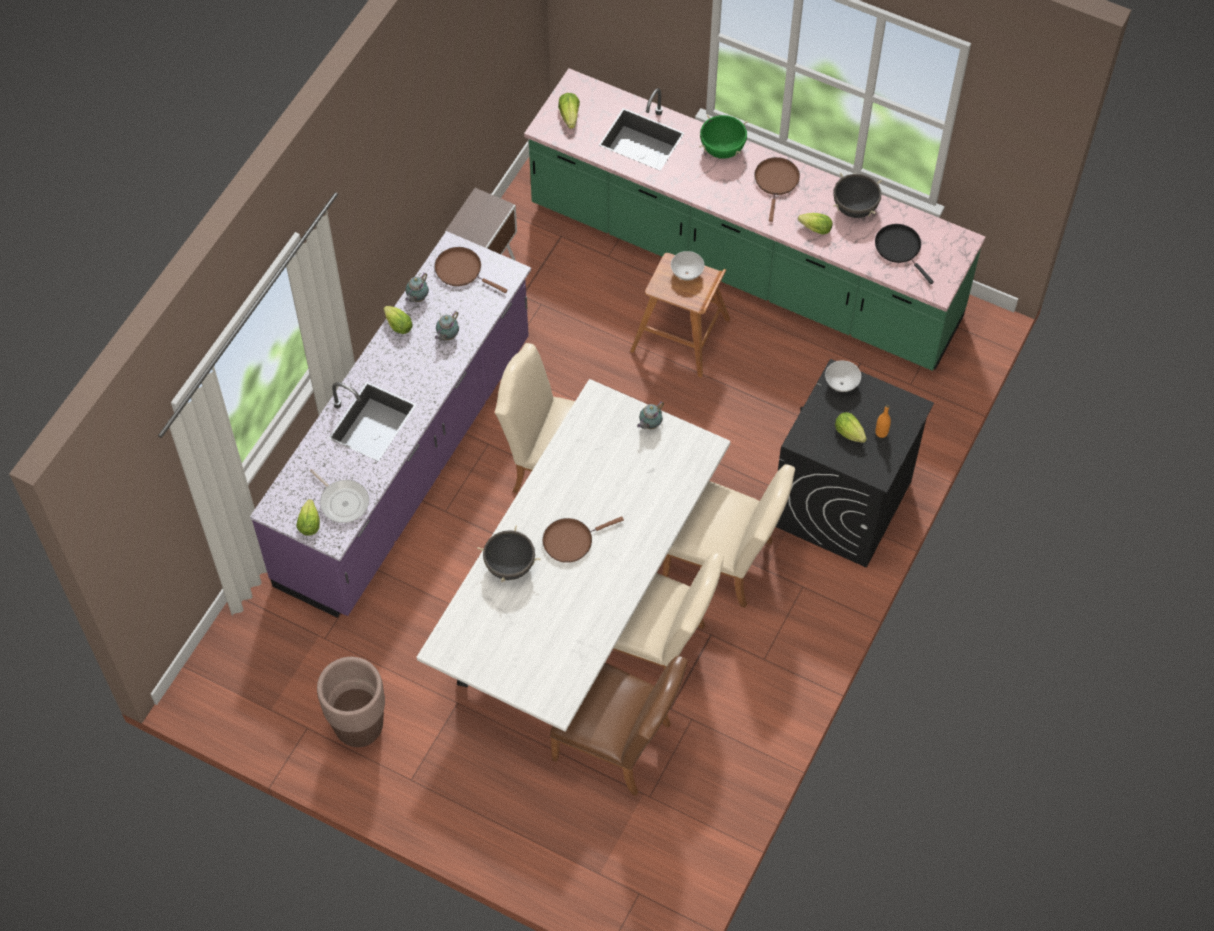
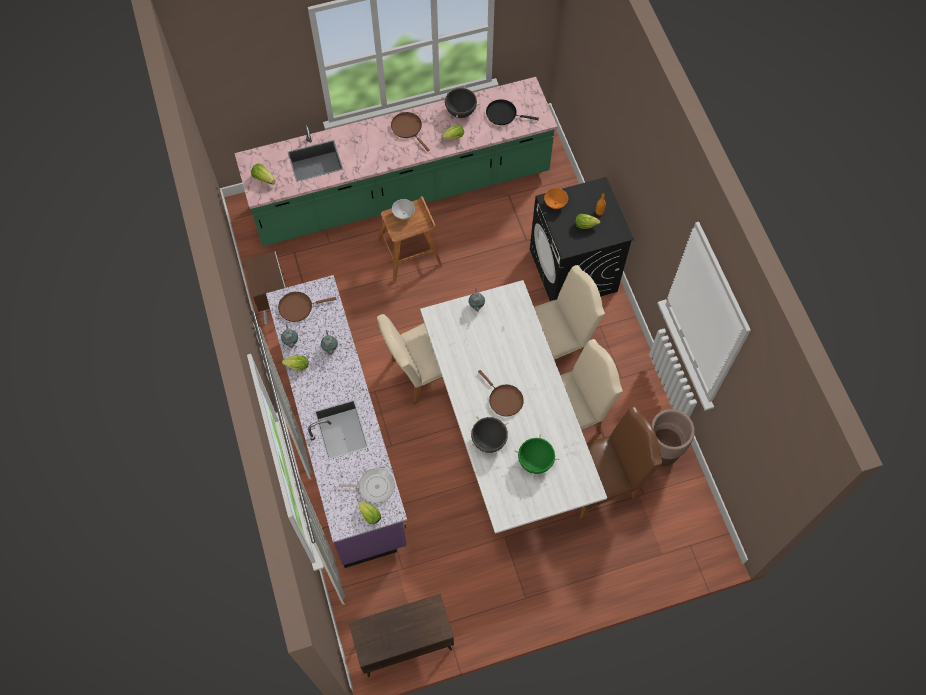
camera: 45 degrees left, 5 degrees up
(246, 710) = (404, 645): none -> brown cabinet
(359, 728) = (471, 597): brown planter -> brown planter (661, 453)
(571, 540) = (504, 399): brown frying pan -> brown frying pan turned 60 degrees counterclockwise
(722, 149) = (363, 133): green cooking pot -> green cooking pot (535, 461)
(841, 384) = (555, 204): white bowl -> orange bowl

